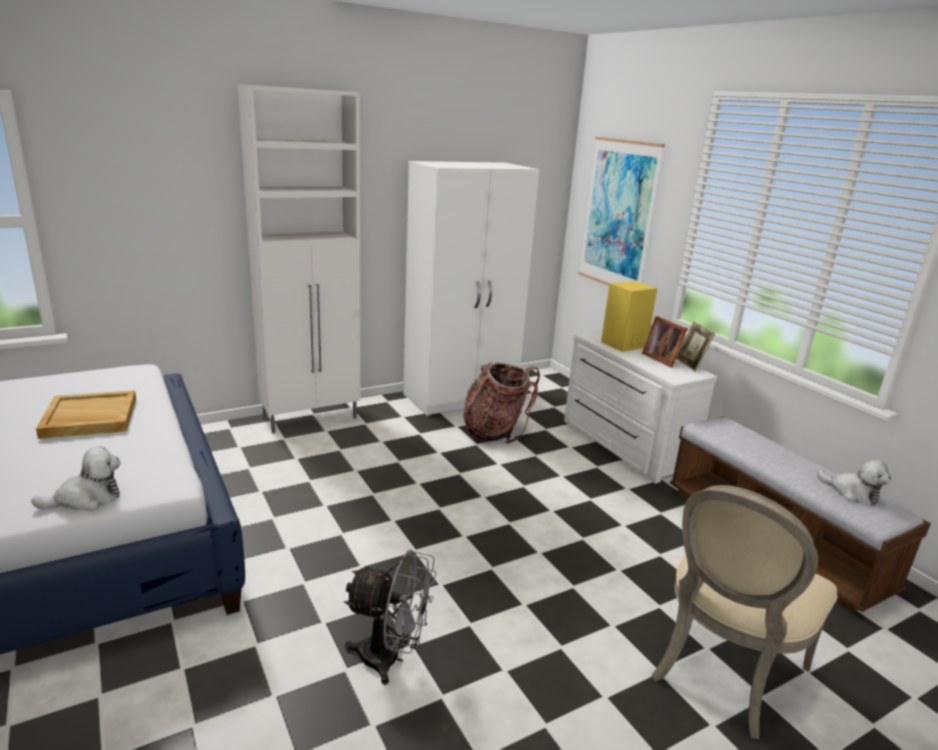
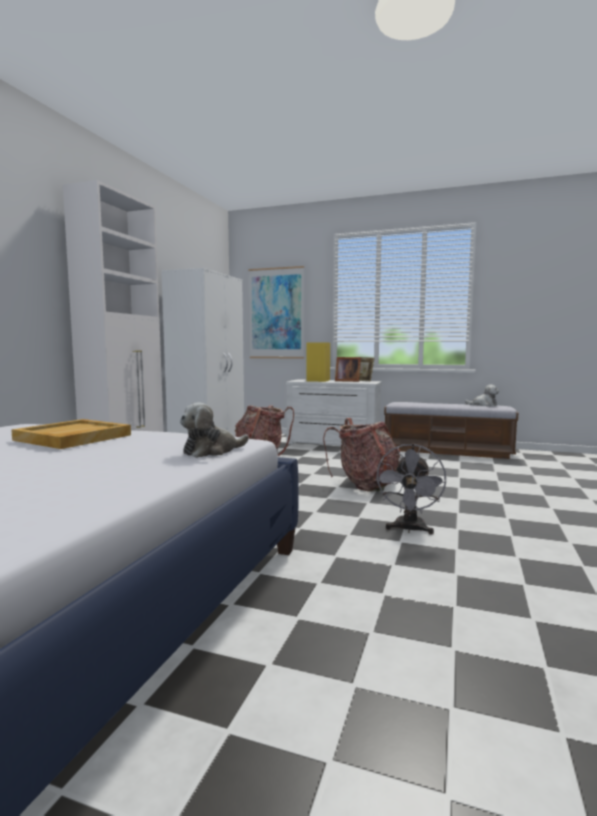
camera: 40 degrees left, 15 degrees down
(86, 499) = (212, 451): plush toy -> plush toy turned 150 degrees counterclockwise
(390, 658) = (409, 529): grey fan -> grey fan turned 135 degrees clockwise
(503, 549) = (365, 484): none -> backpack
(722, 673) = (516, 484): beige chair -> none

